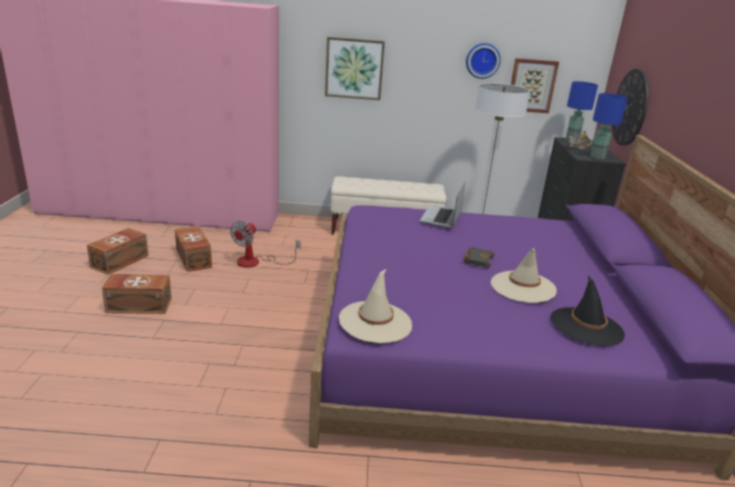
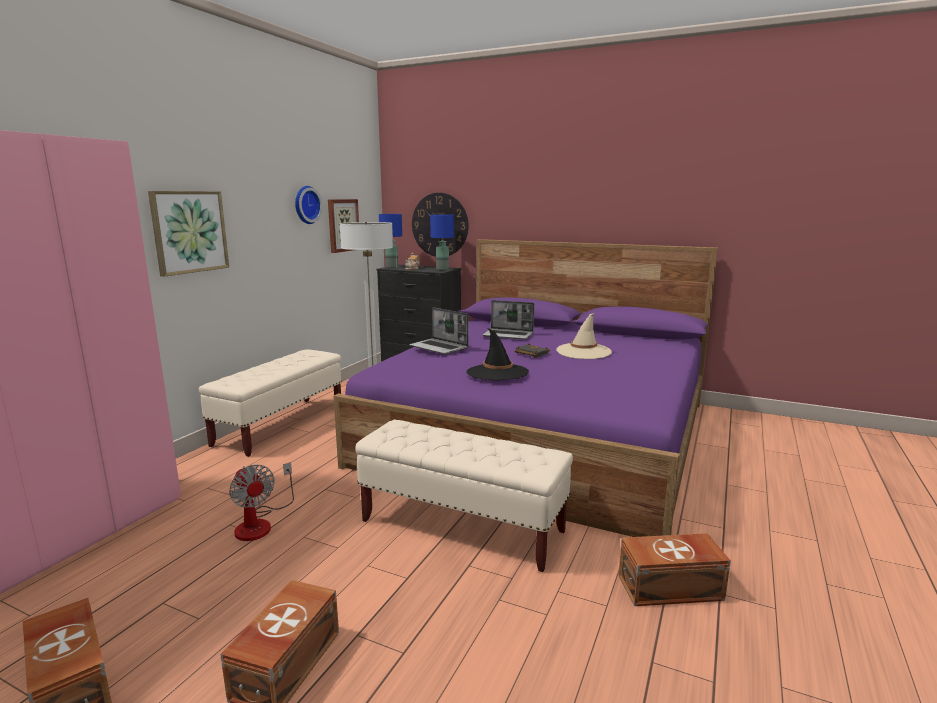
camera: 65 degrees left, 10 degrees down
(193, 259) = (180, 584): brown storage box -> brown storage box (672, 588)
(289, 333) = (462, 527): none -> beige bench
(375, 322) = (634, 402): beige hat -> none
(536, 243) = (509, 335): none -> laptop
(586, 326) = (644, 349): black hat -> black hat (497, 372)

